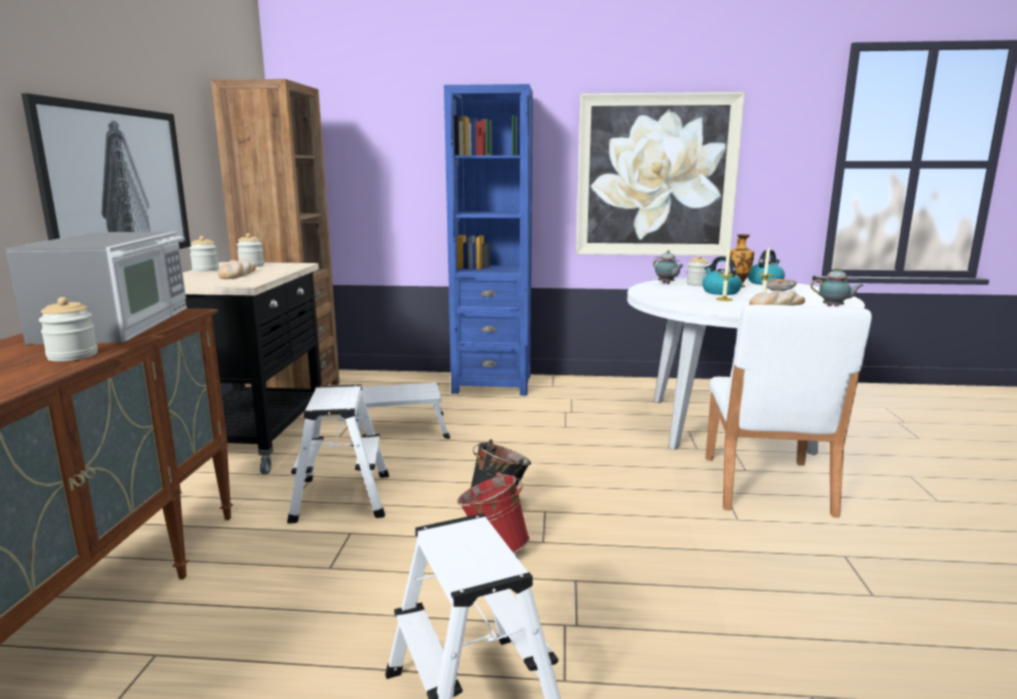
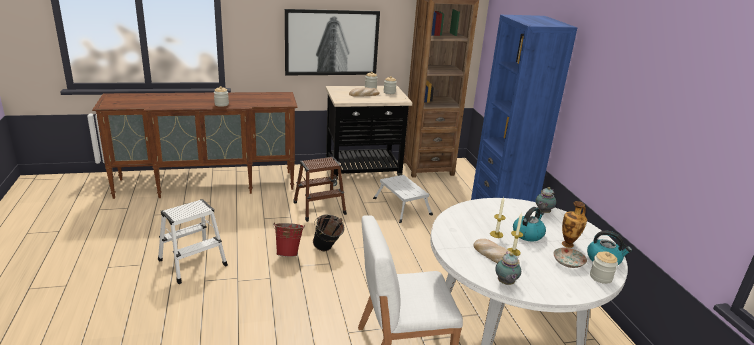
camera: 70 degrees right, 10 degrees up
(118, 324) = (264, 99): microwave -> none
(341, 497) = (319, 208): white step ladder -> brown step ladder
(656, 176) = (631, 127): picture -> none
(697, 284) = (555, 225): jar -> jar (601, 277)

